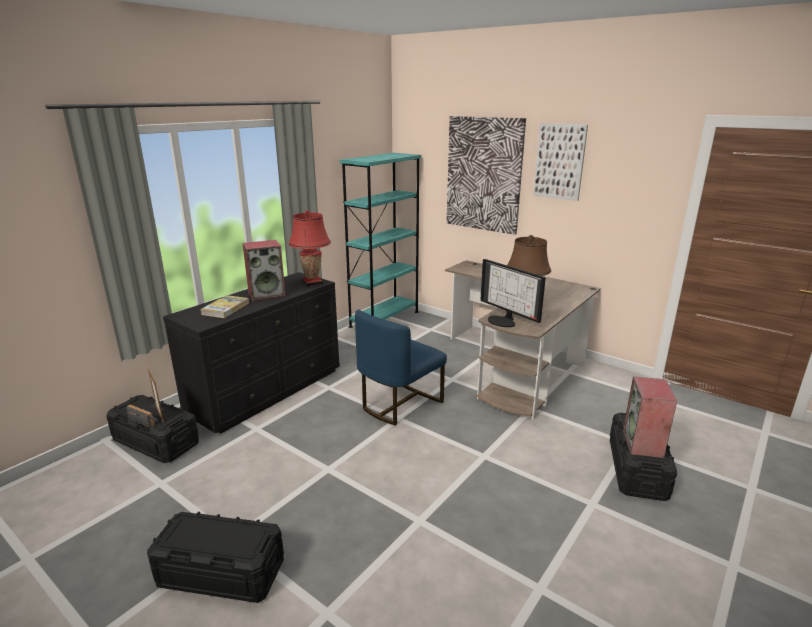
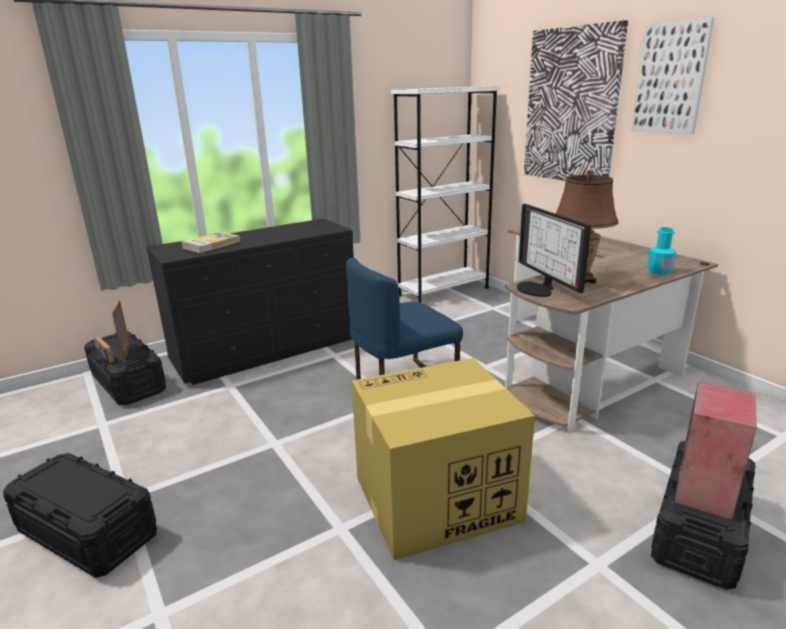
camera: 20 degrees right, 0 degrees up
(267, 294) = (268, 235): speaker -> none
(312, 282) = (326, 228): red table lamp -> none
(384, 319) = (443, 291): turquoise bookcase -> white bookcase
(472, 485) = (434, 499): none -> cardboard box
(569, 297) = (659, 271): none -> turquoise bottle

